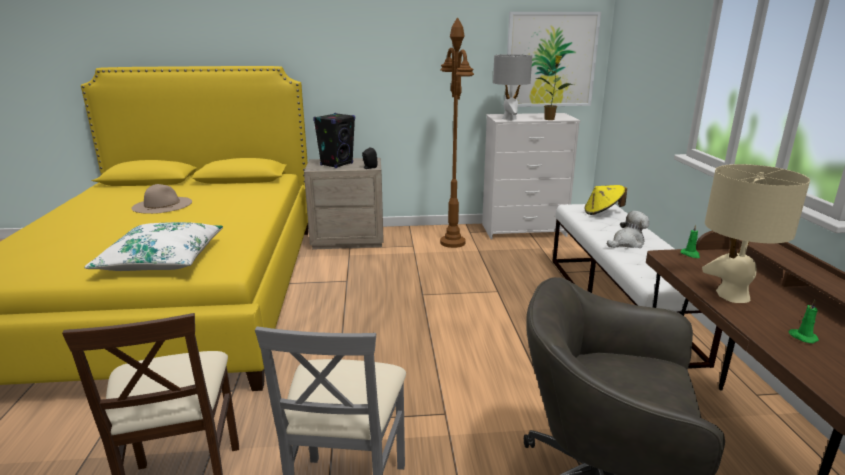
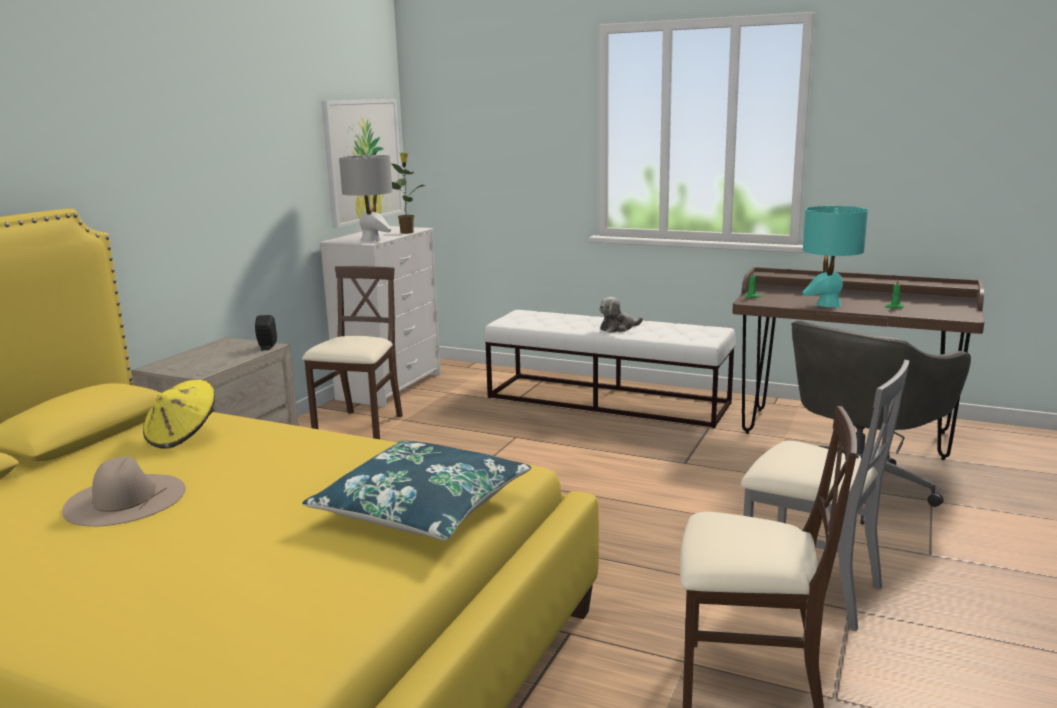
camera: 60 degrees left, 5 degrees down
(162, 259) = (422, 508): white pillow -> blue pillow
(337, 164) = (207, 359): black speaker -> none
(453, 243) = (360, 426): brown floor lamp -> beige chair
(602, 212) = (536, 317): yellow hat -> yellow hat (183, 436)
(627, 243) = (618, 328): plush toy -> plush toy turned 120 degrees counterclockwise
(732, 295) = (828, 304): beige table lamp -> turquoise table lamp

